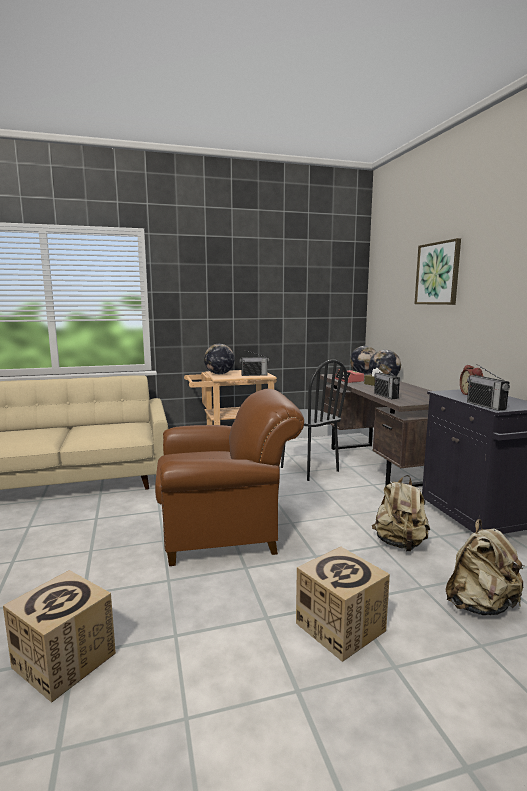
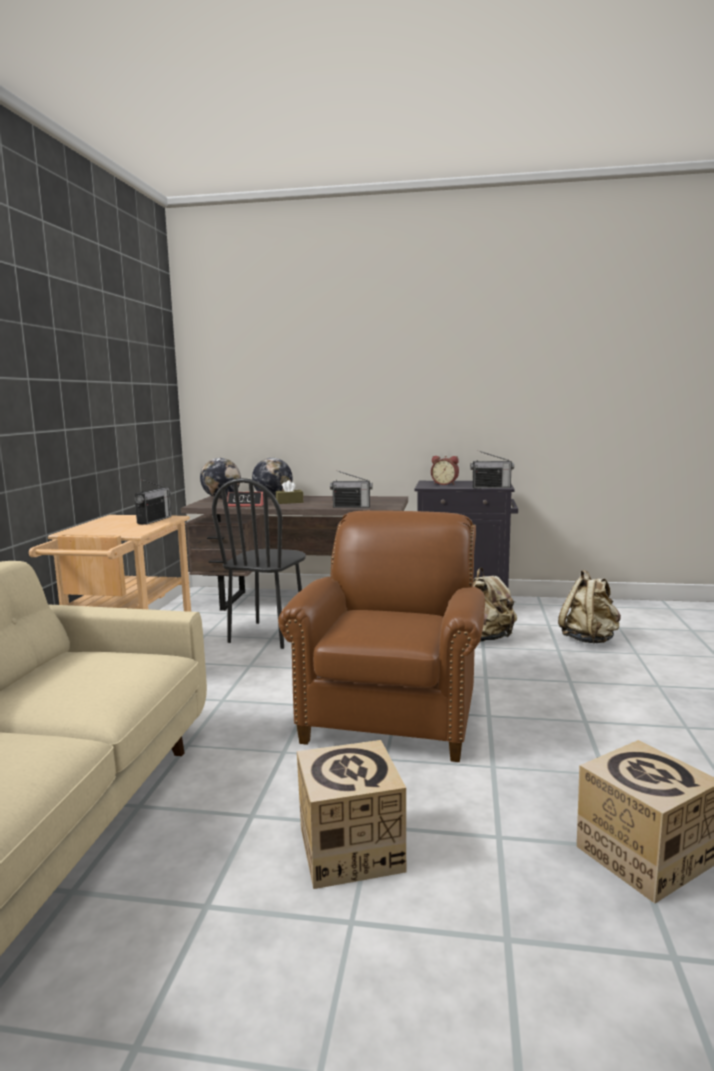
camera: 65 degrees left, 0 degrees up
(219, 374) = (100, 531): globe -> none
(309, 469) = (268, 635): black chair -> black chair turned 120 degrees clockwise
(340, 627) = (606, 693): cardboard box -> cardboard box (350, 849)
(438, 273) = (333, 361): picture -> none

